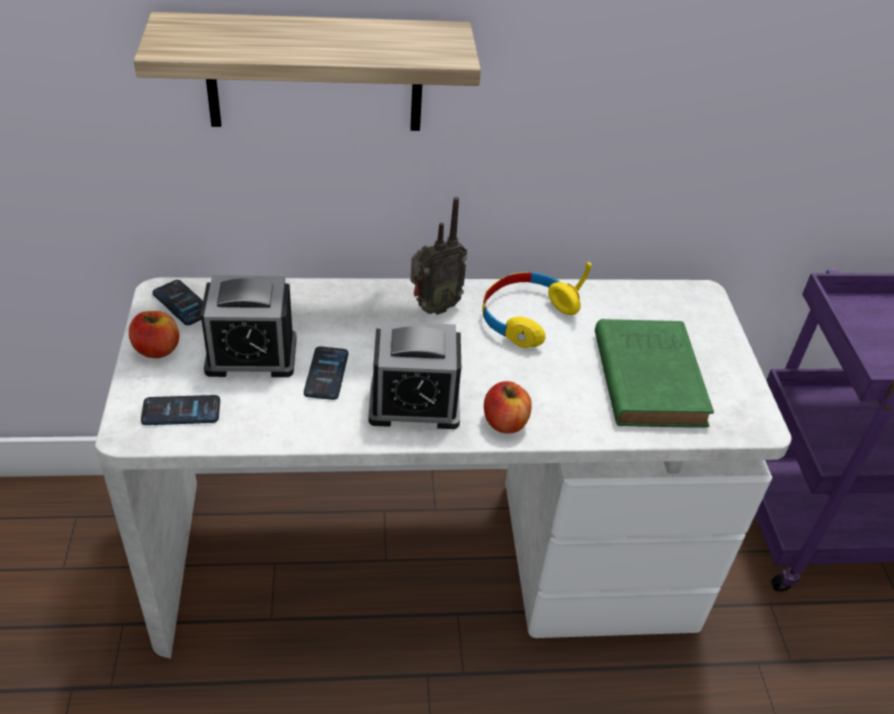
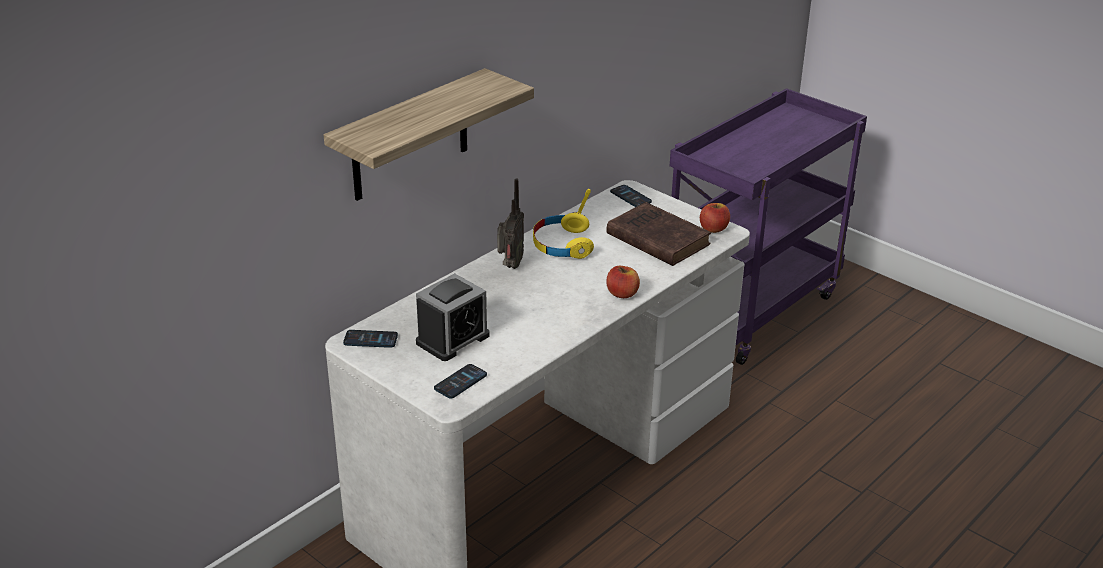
camera: 40 degrees left, 10 degrees down
(157, 349) = (397, 366): apple -> apple (713, 229)
(326, 374) = (505, 324): phone -> phone (630, 197)
(414, 403) = (569, 311): alarm clock -> none
(647, 376) = (656, 238): green book -> brown book

